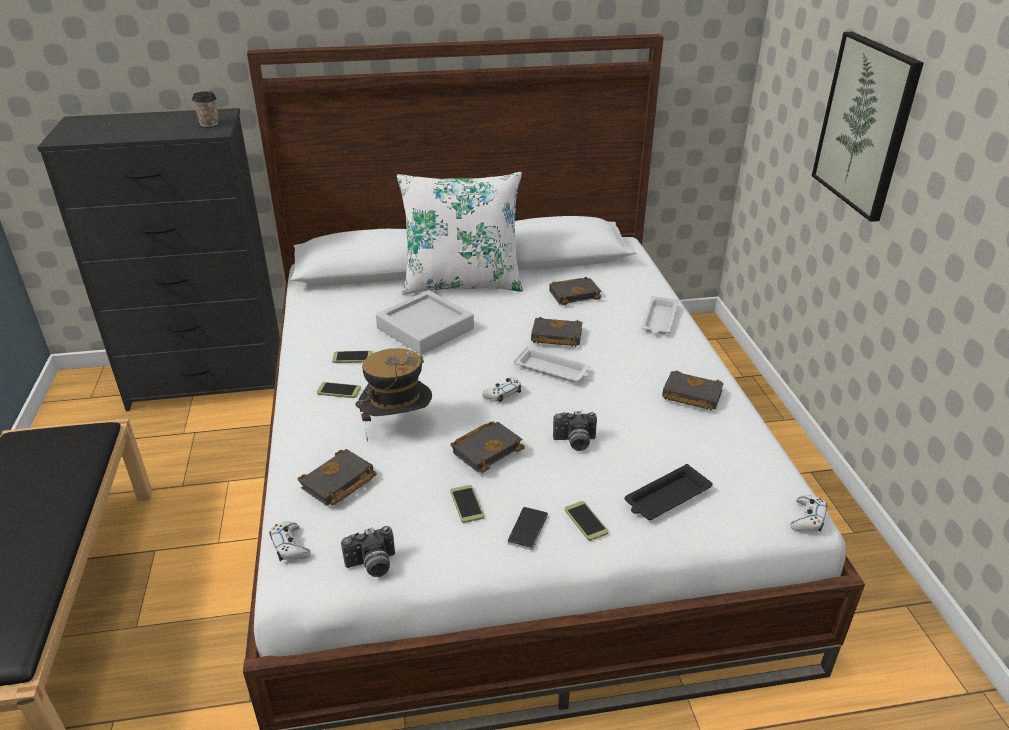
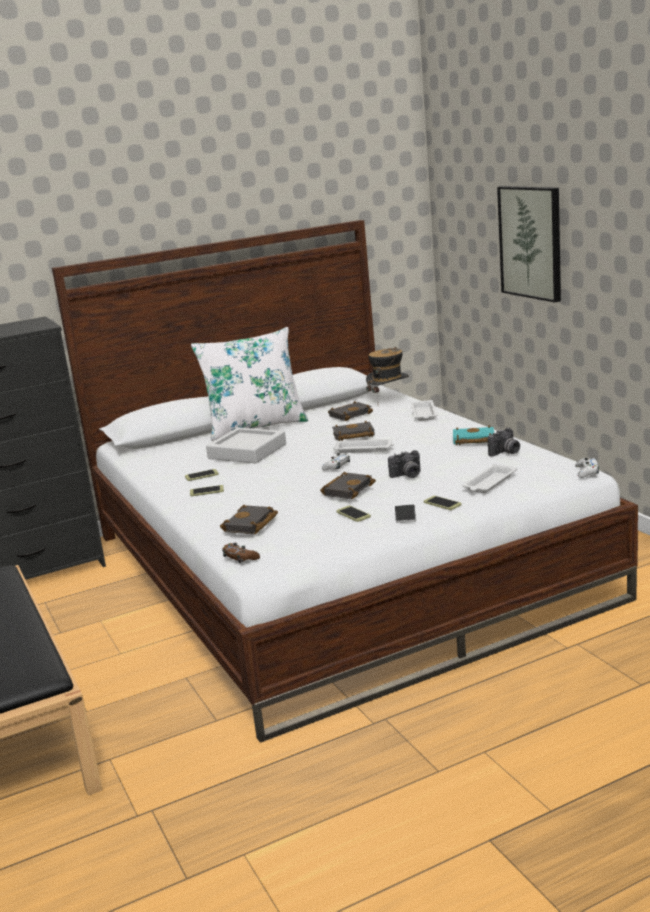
camera: 15 degrees left, 15 degrees down
(209, 124) = (33, 325): cup -> none
(290, 546) = (240, 557): white game controller -> brown game controller
(372, 565) = (308, 551): camera -> camera (505, 453)
(397, 427) = (270, 496): hat -> hat (389, 400)
(666, 498) = (489, 483): black tray -> white tray
(690, 395) = (472, 440): black book -> turquoise book

